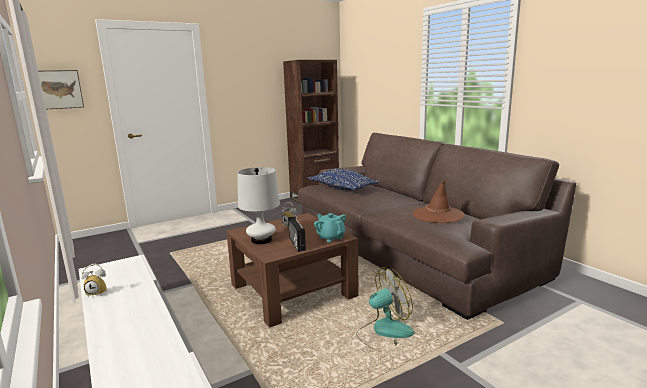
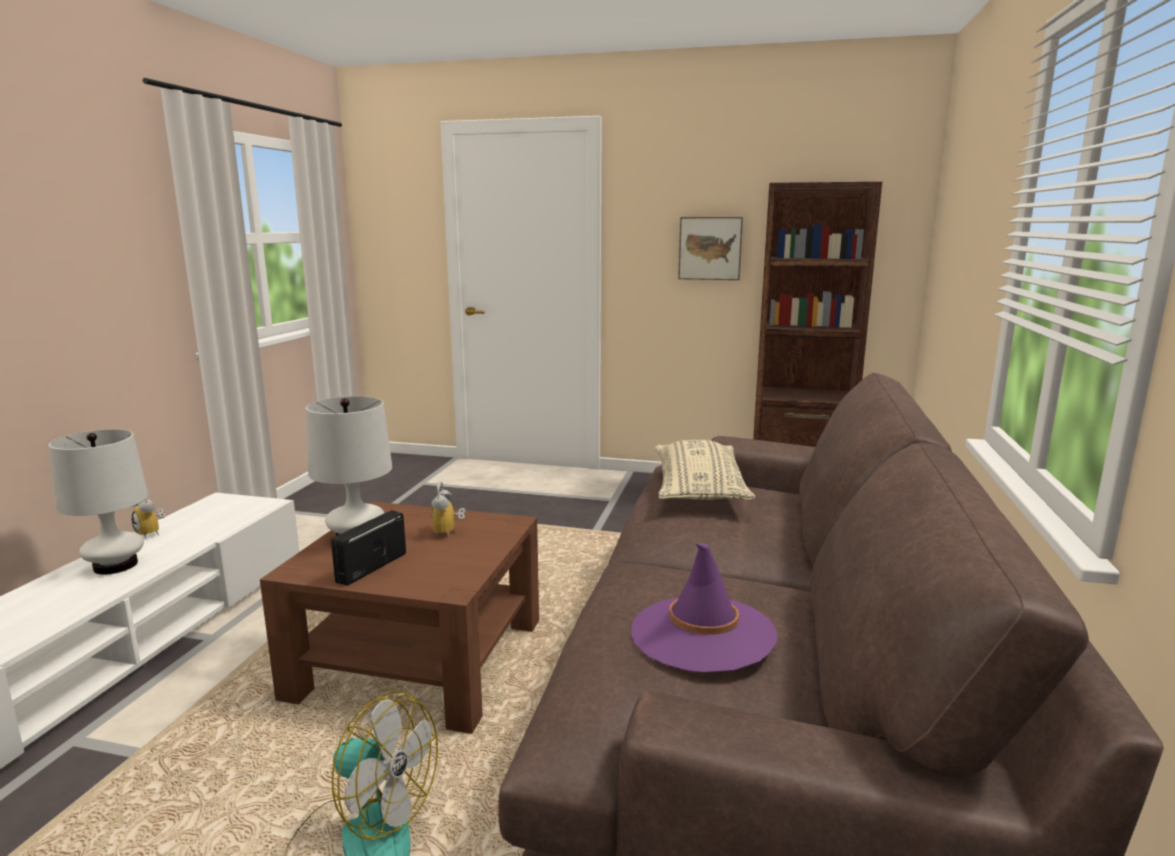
camera: 45 degrees right, 0 degrees up
(59, 89) = (387, 230): picture -> picture (710, 248)
(123, 308) = (116, 565): none -> white table lamp
(330, 237) = (435, 581): turquoise teapot -> none
(343, 188) = (698, 489): blue pillow -> beige pillow
(438, 215) = (702, 633): brown hat -> purple hat

